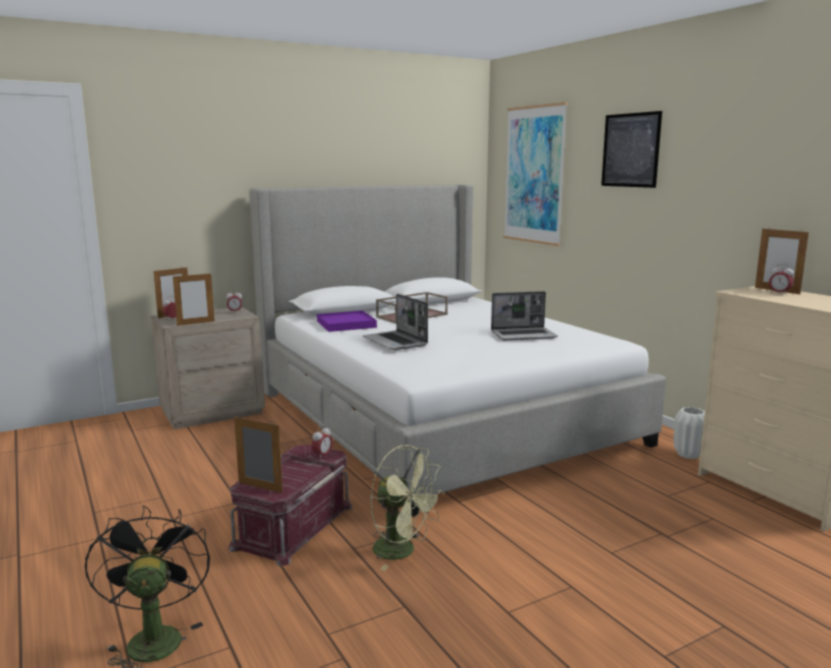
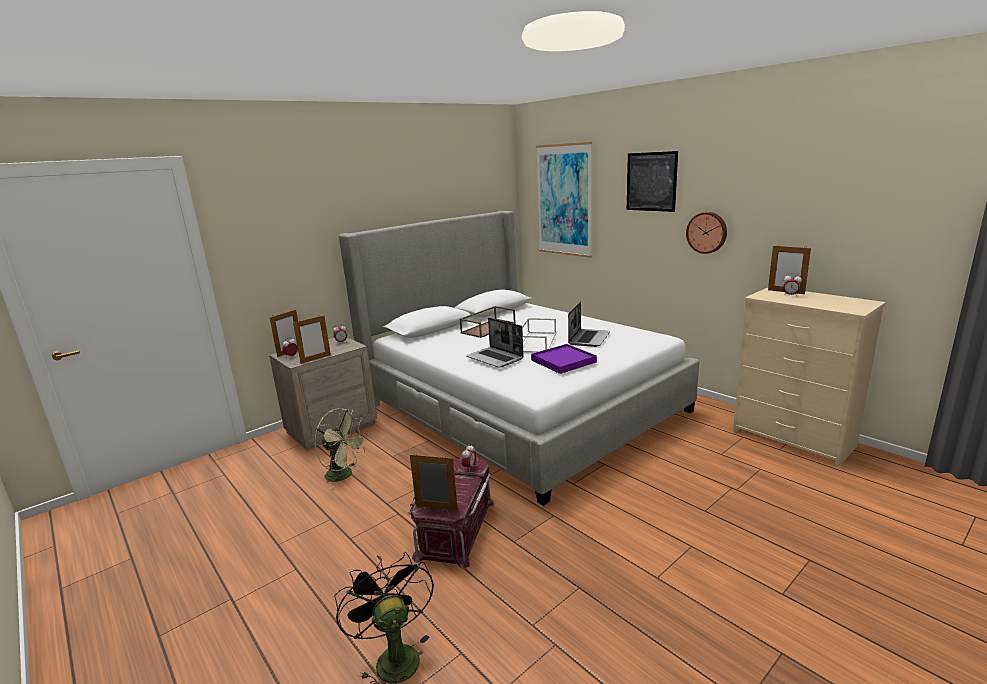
camera: 10 degrees left, 5 degrees up
(346, 324) = (440, 343): purple tray -> purple tray (563, 361)
(402, 551) = (553, 537): green fan -> green fan (344, 475)
(456, 332) = (536, 342): none -> white tray
(524, 335) = (588, 338): laptop -> laptop turned 45 degrees counterclockwise
(689, 455) = (718, 415): white vase -> none
(692, 214) = (707, 232): none -> wall clock

